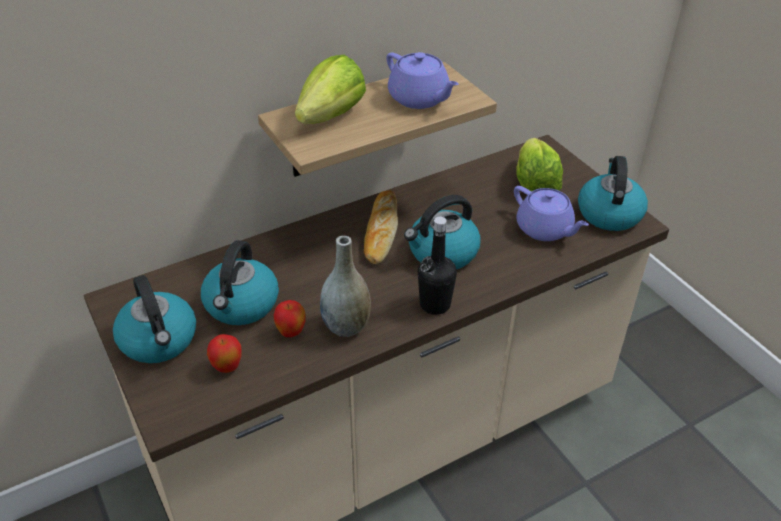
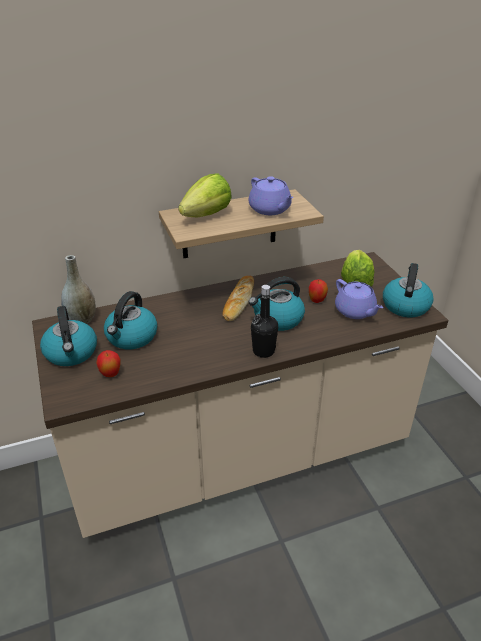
camera: 10 degrees right, 5 degrees down
(291, 332) = (159, 358): apple -> apple (316, 301)
(346, 326) = (198, 358): grey vase -> grey vase (82, 320)

